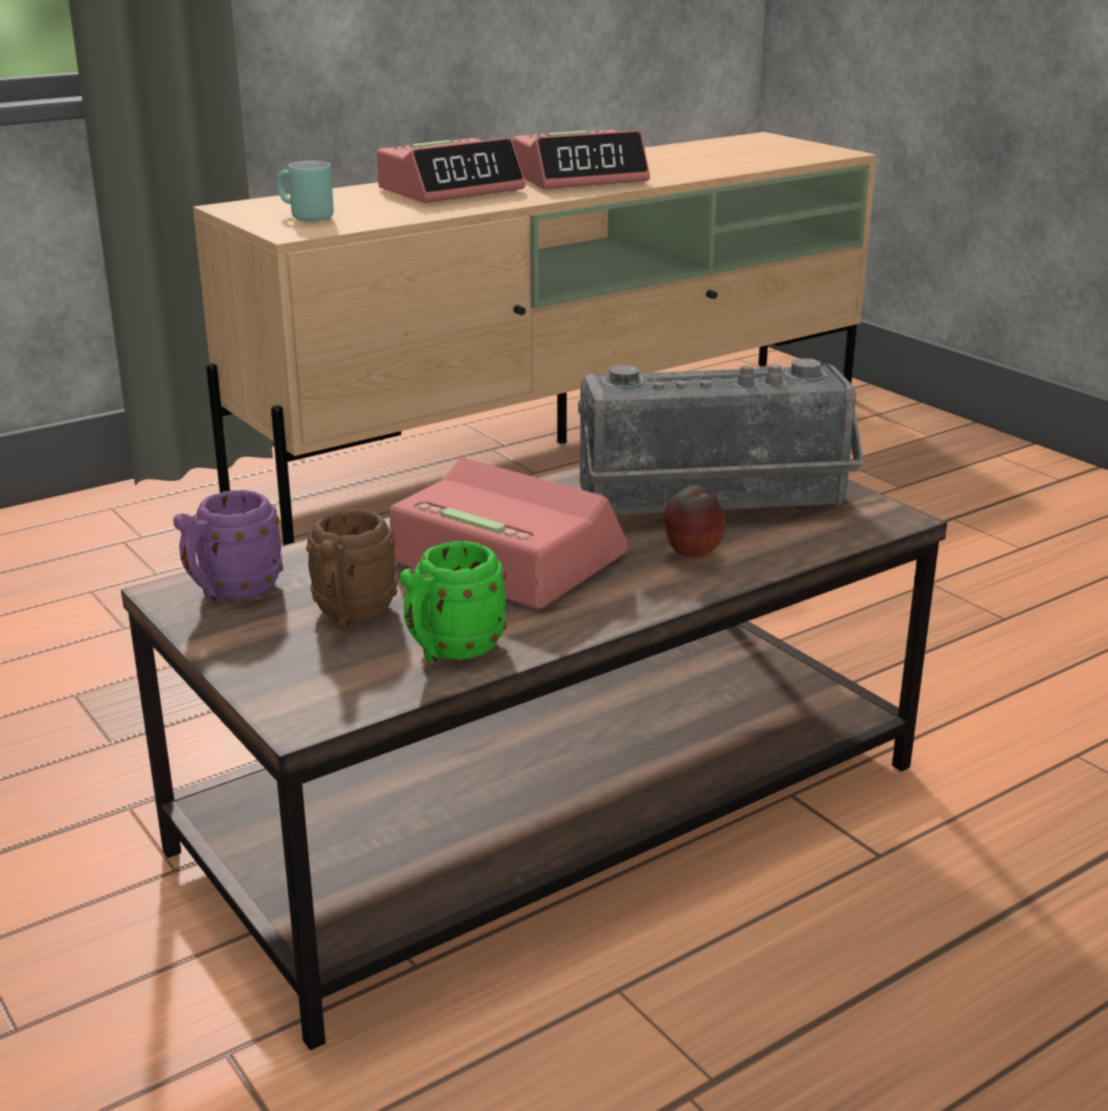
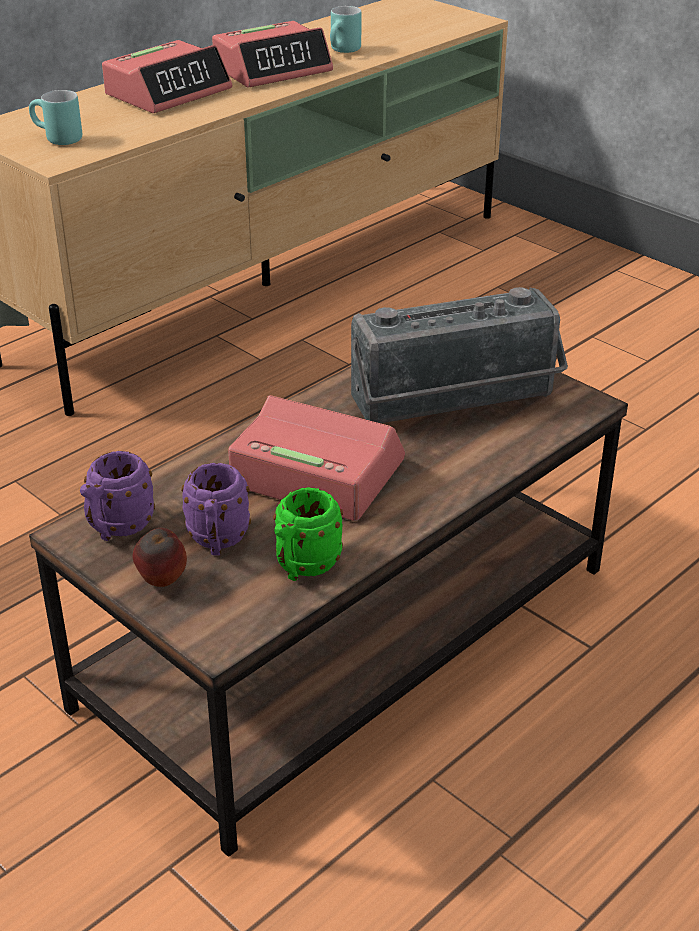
camera: 10 degrees left, 10 degrees up
(350, 615) = (217, 542): brown mug -> purple mug
(671, 169) = (345, 51): none -> turquoise mug
(692, 557) = (453, 458): apple -> apple (162, 583)

